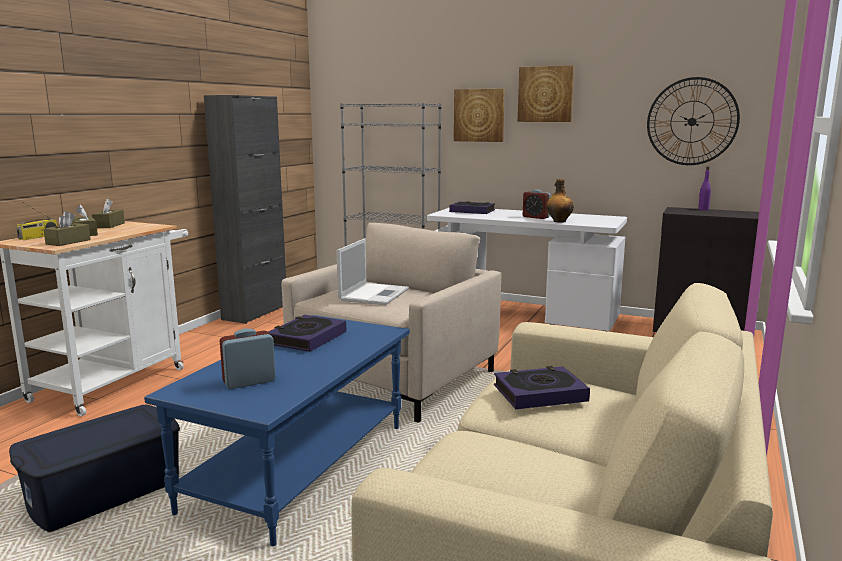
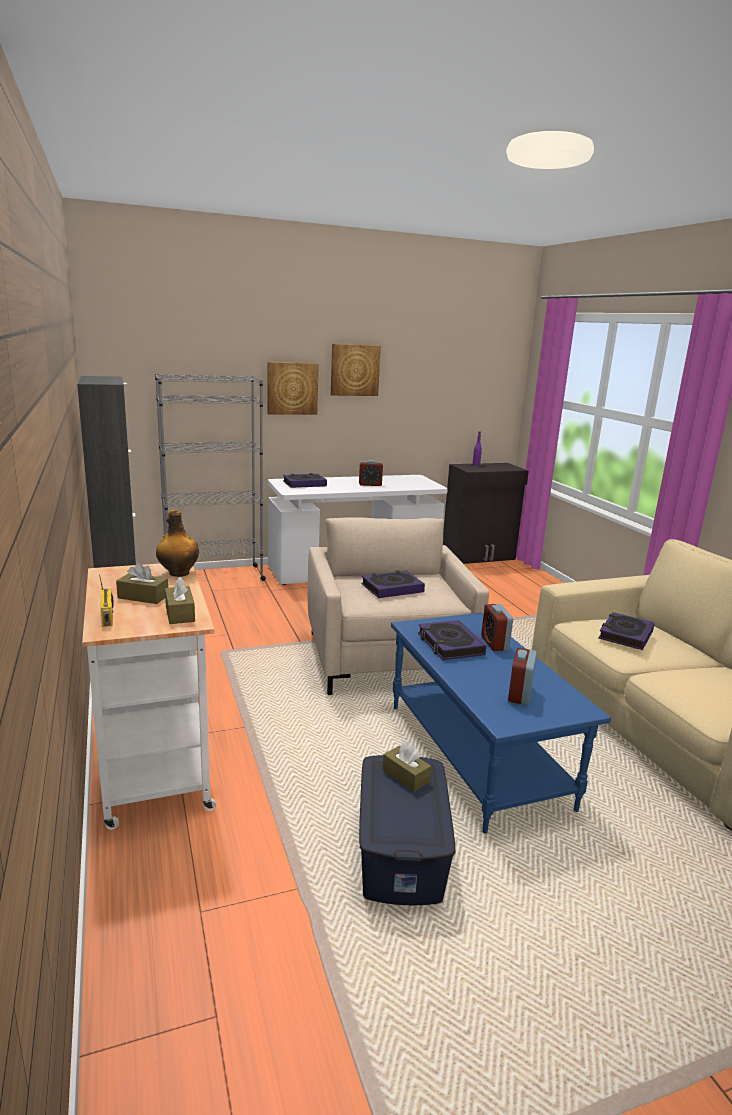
camera: 45 degrees left, 5 degrees up
(109, 225) = (117, 578): brown tissue box -> brown tissue box (405, 776)
(345, 348) = (494, 643): none -> alarm clock
(374, 294) = (392, 588): laptop -> book
(559, 221) = (398, 487): bottle -> bottle (178, 573)
(692, 121) = (465, 396): wall clock -> none

